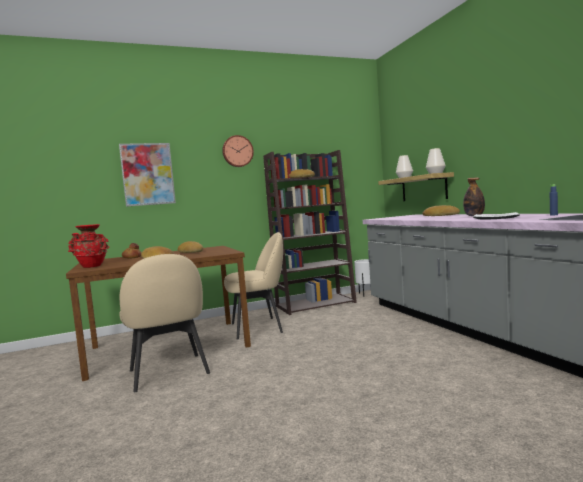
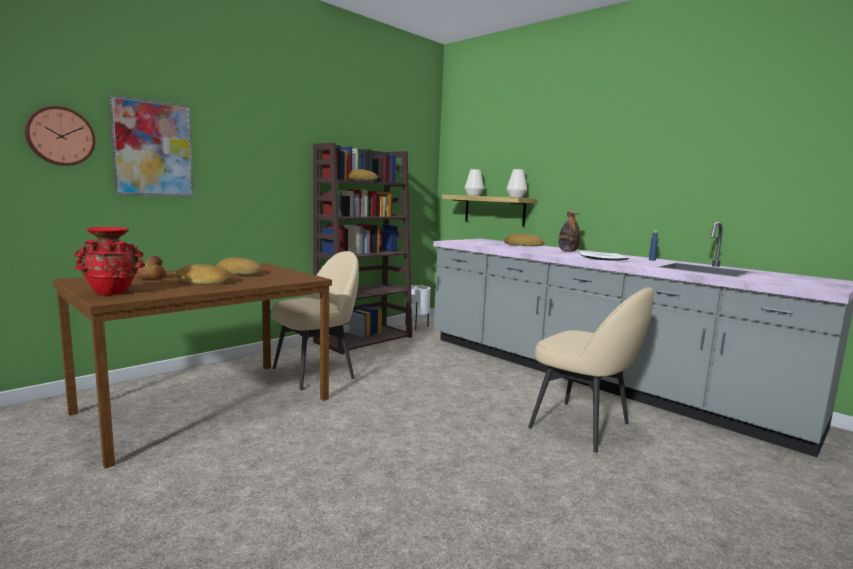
camera: 25 degrees left, 5 degrees up
(169, 373) = (244, 443): beige chair -> beige chair (582, 426)
(237, 151) = (281, 133): wall clock -> wall clock (60, 136)

